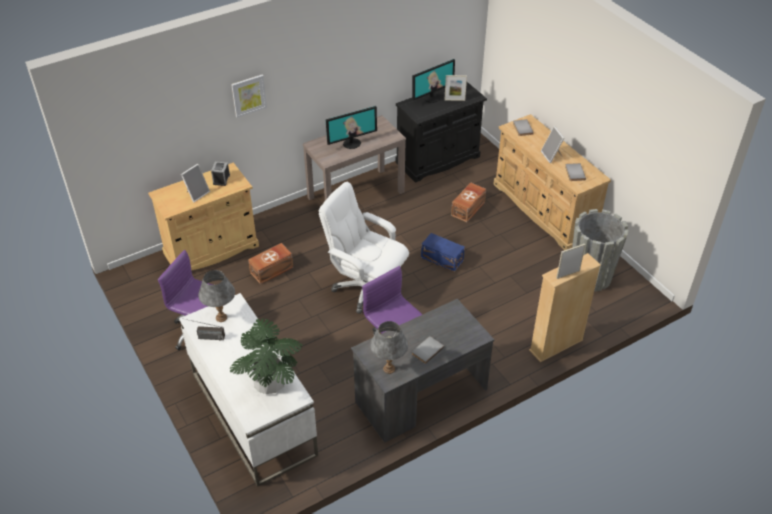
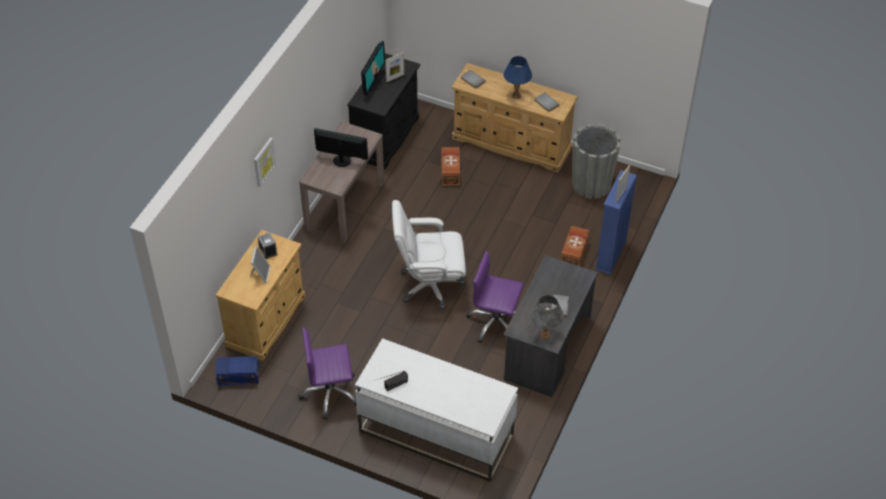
camera: 35 degrees left, 5 degrees up
(221, 317) = (387, 365): grey table lamp -> none
(270, 383) = (475, 393): potted plant -> none
(272, 270) = (337, 310): brown storage box -> brown storage box (574, 253)
(352, 143) = (341, 161): monitor -> monitor turned 105 degrees counterclockwise
(442, 258) = (467, 227): blue storage box -> blue storage box (238, 376)
(552, 156) = (516, 95): picture frame -> blue table lamp
(556, 345) = (610, 255): beige bookcase -> blue bookcase

